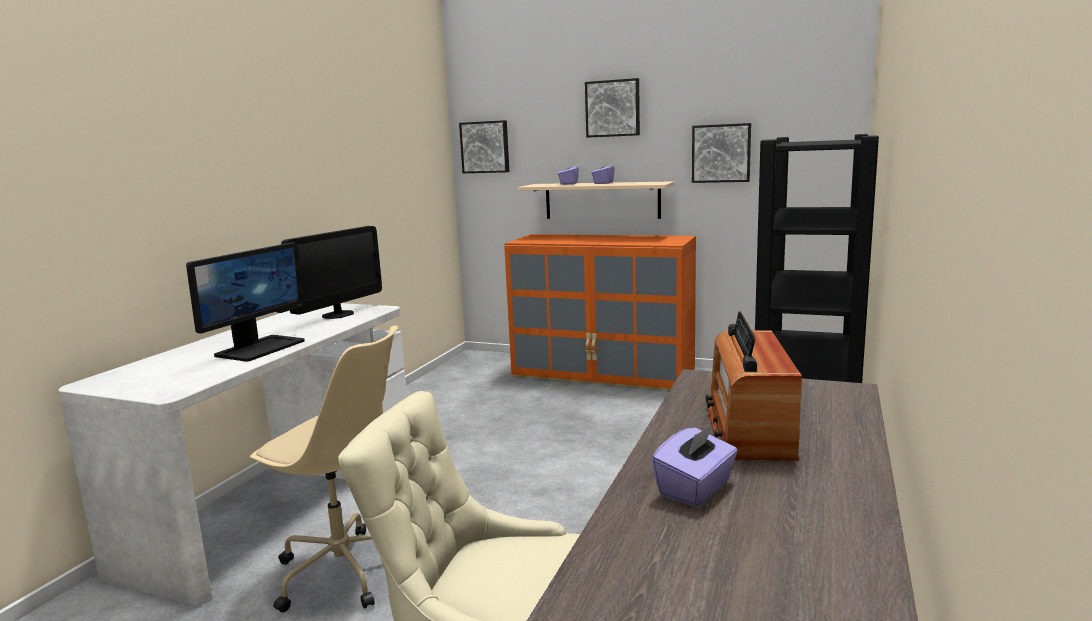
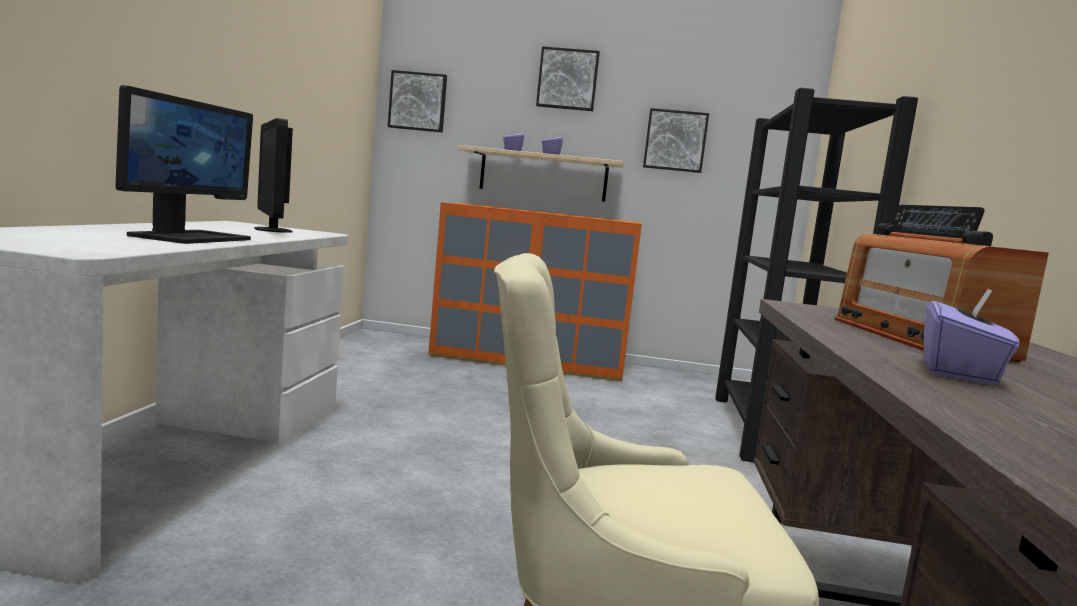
camera: 15 degrees left, 5 degrees down
(338, 314) = (273, 230): monitor -> monitor turned 135 degrees clockwise
(346, 572) = (301, 542): beige office chair -> none

